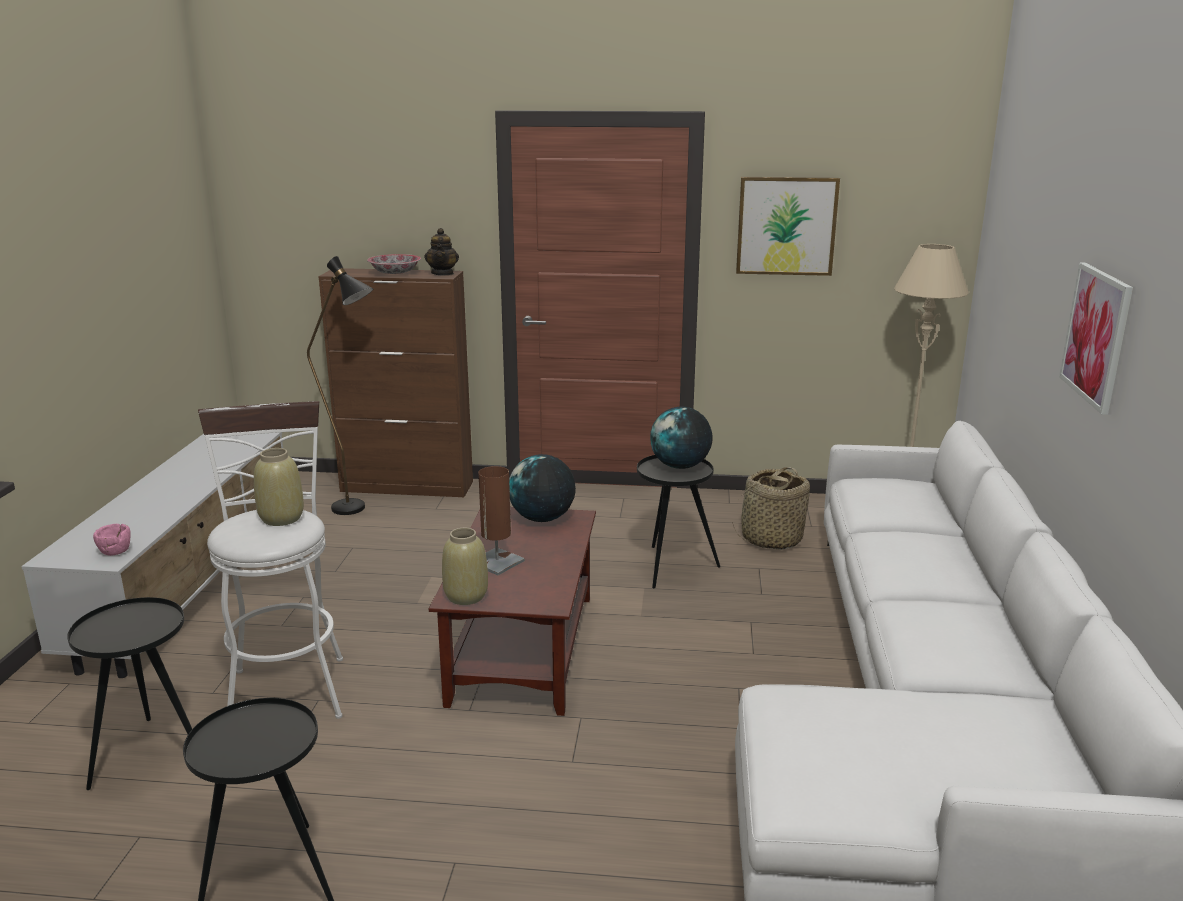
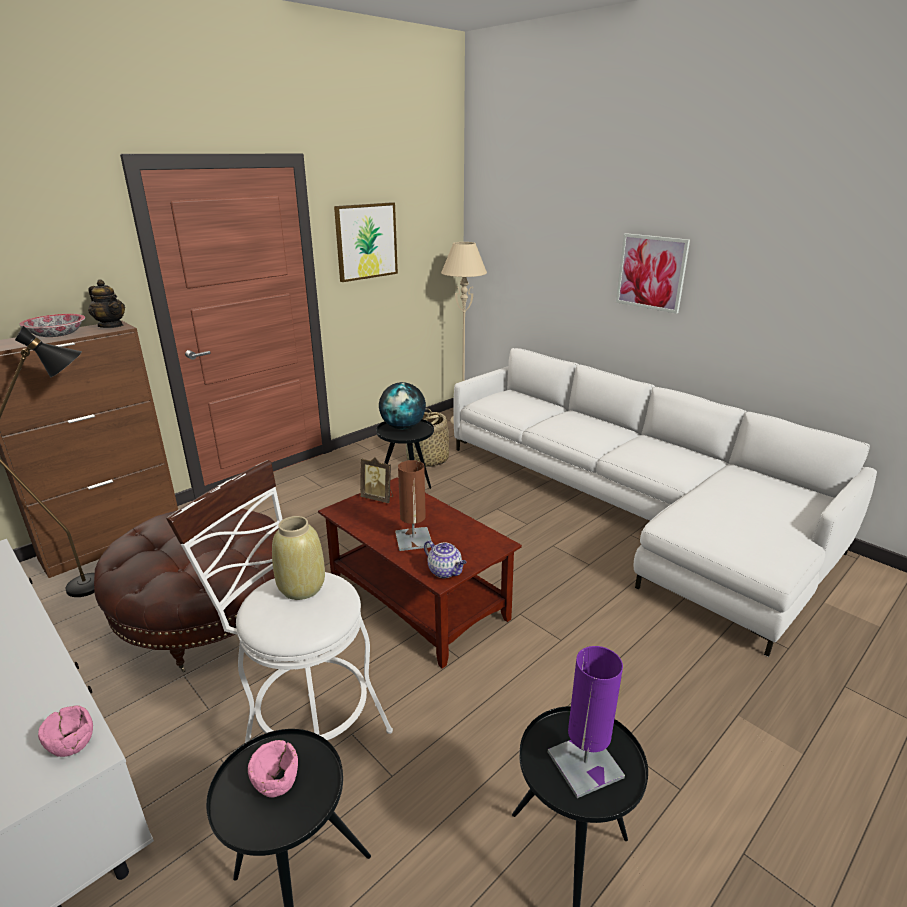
camera: 50 degrees left, 5 degrees up
(132, 625) = (276, 782): none -> pink bowl
(248, 743) = (585, 764): none -> purple table lamp
(375, 568) = (207, 615): none -> brown ottoman
(466, 596) = (445, 571): beige vase -> teapot
(542, 519) = (378, 498): globe -> picture frame

